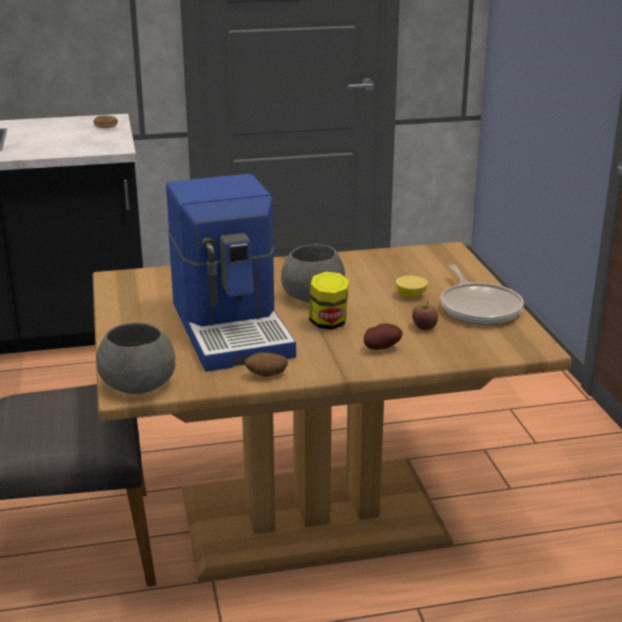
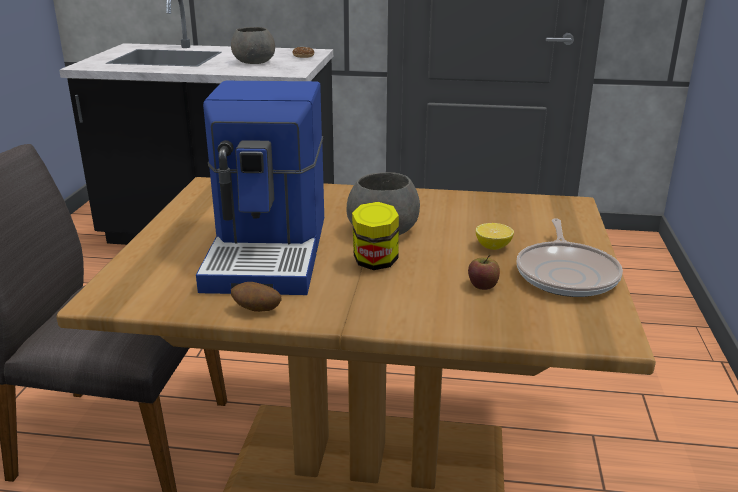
camera: 20 degrees right, 0 degrees up
(139, 384) = (120, 294): grey bowl -> grey bowl (255, 62)
(381, 348) = (412, 302): potato -> none

